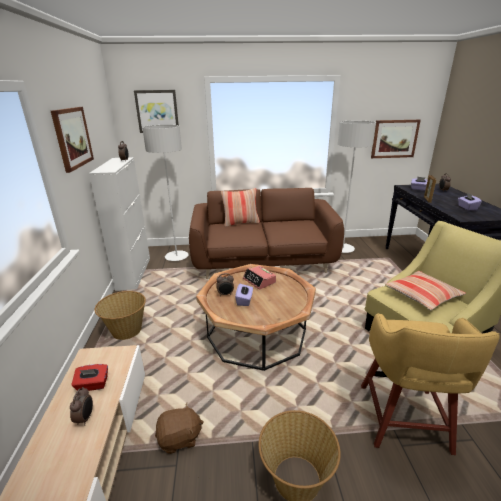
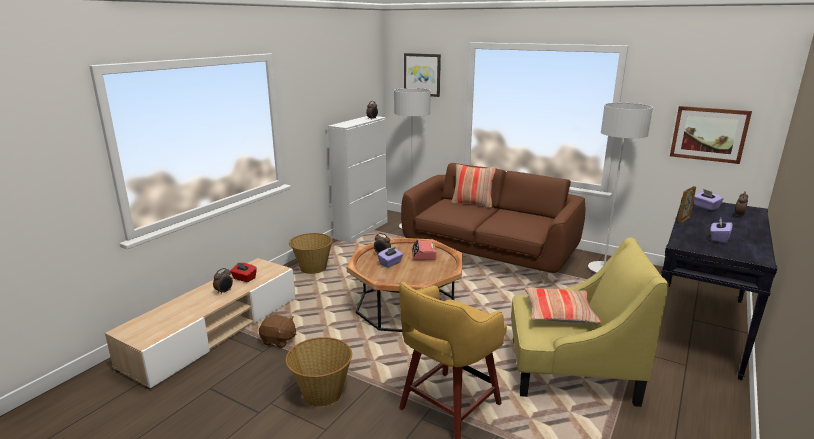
camera: 35 degrees right, 5 degrees down
(72, 138) = (315, 95): picture -> none

